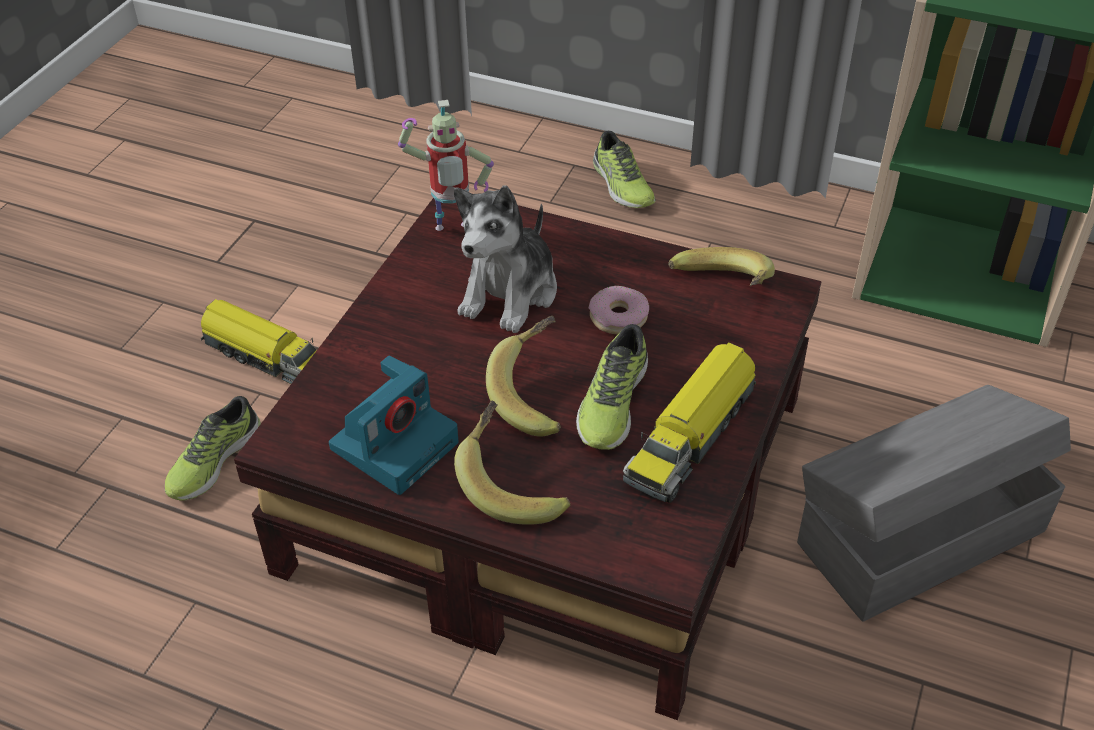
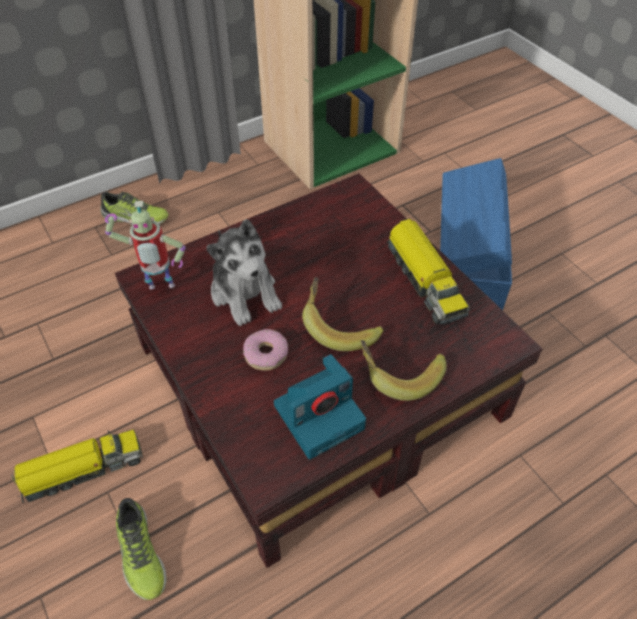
camera: 55 degrees left, 5 degrees up
(395, 443) = (320, 415): camera -> camera turned 75 degrees clockwise
(452, 229) = (160, 289): toy robot -> toy robot turned 60 degrees clockwise
(611, 403) = (373, 298): shoe -> none
(618, 317) = (311, 259): donut -> donut (265, 354)
(720, 291) = (331, 210): banana -> none
(916, 535) = (468, 261): grey storage box -> blue storage box

